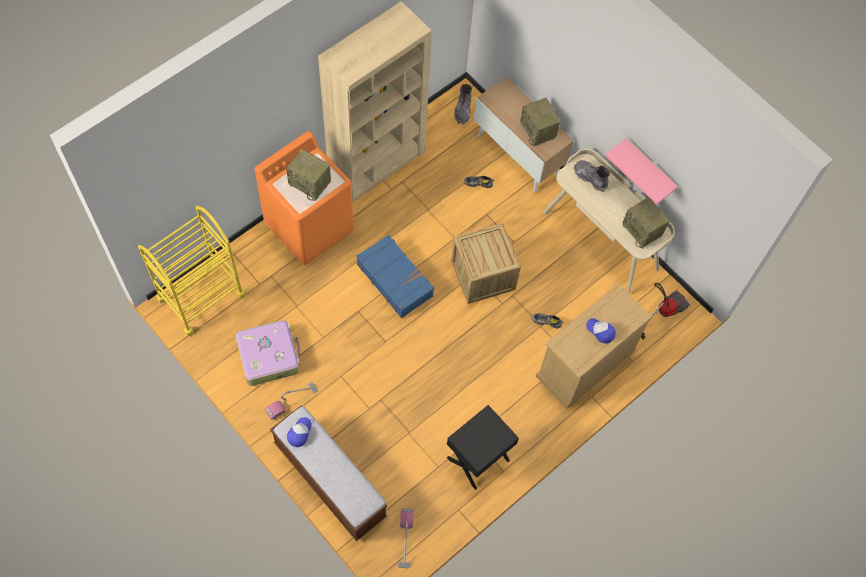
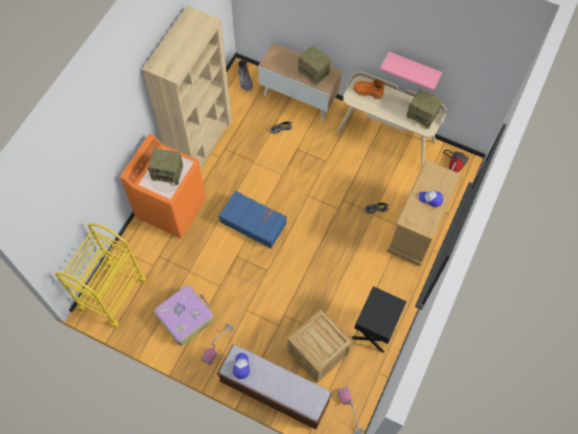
camera: 20 degrees left, 0 degrees up
(483, 275) = (315, 193): crate -> crate (318, 352)
(590, 177) = (368, 92): grey boot -> orange boot

